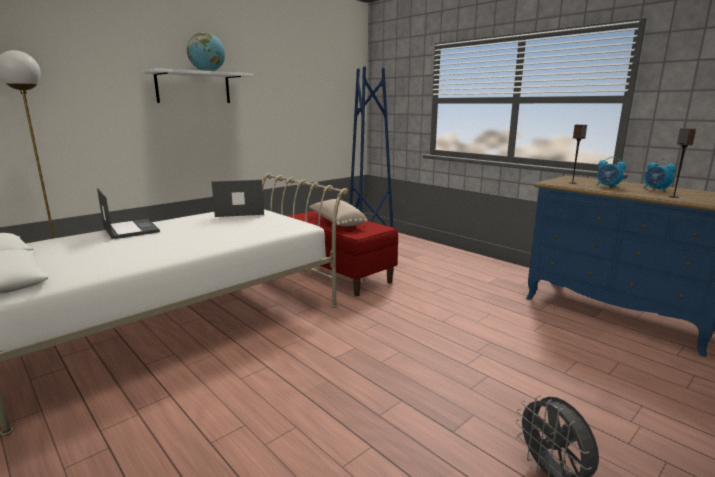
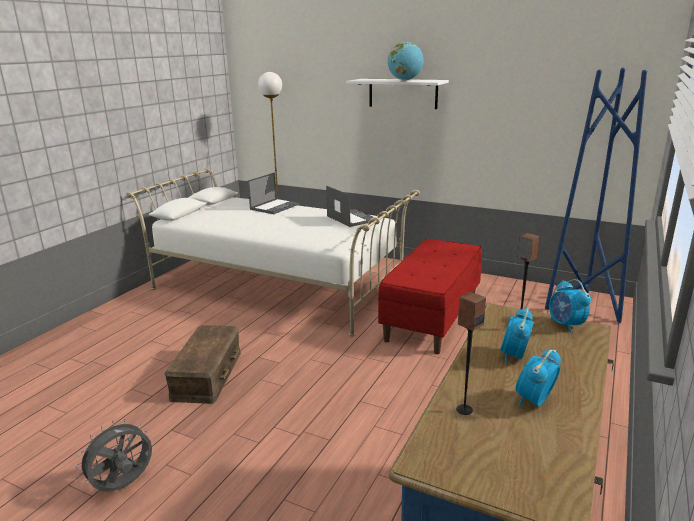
camera: 70 degrees right, 5 degrees up
(336, 222) = (432, 262): beige pillow -> none
(349, 395) = (208, 375): none -> brown storage box
(567, 178) = (566, 325): none -> alarm clock

